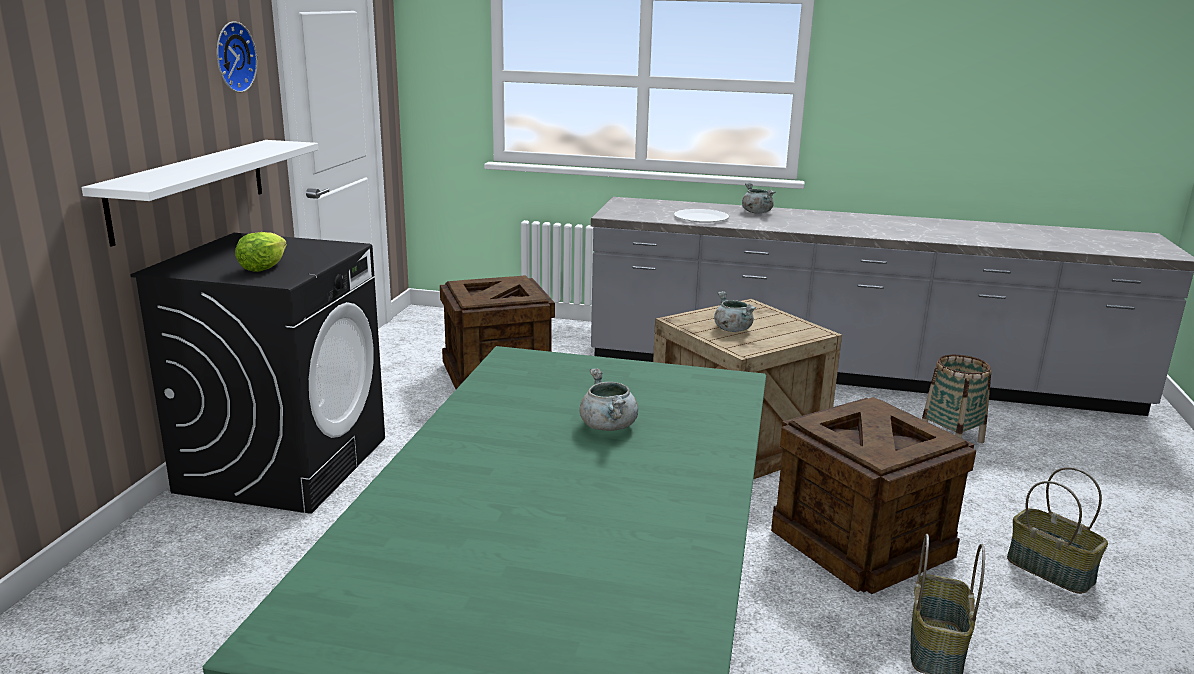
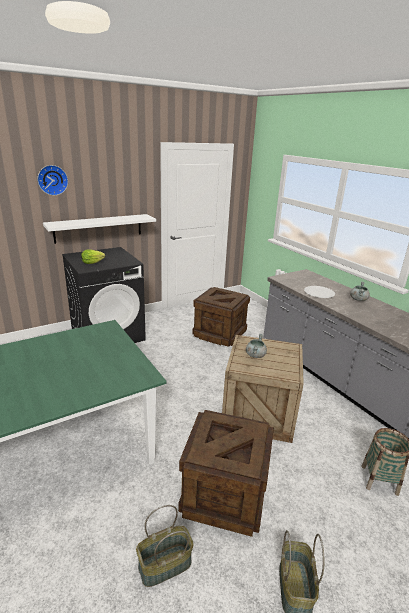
camera: 45 degrees right, 5 degrees up
(232, 57) = (130, 181): wall clock -> wall clock (52, 180)
(608, 426) = (63, 369): grey cooking pot -> none

